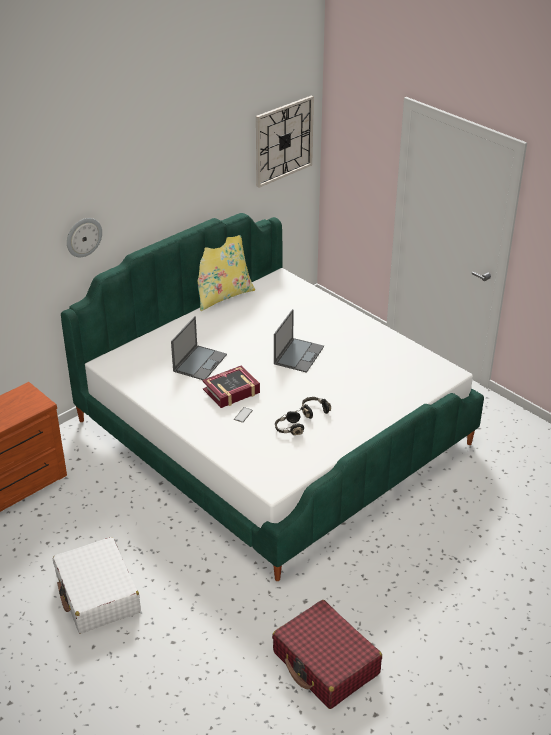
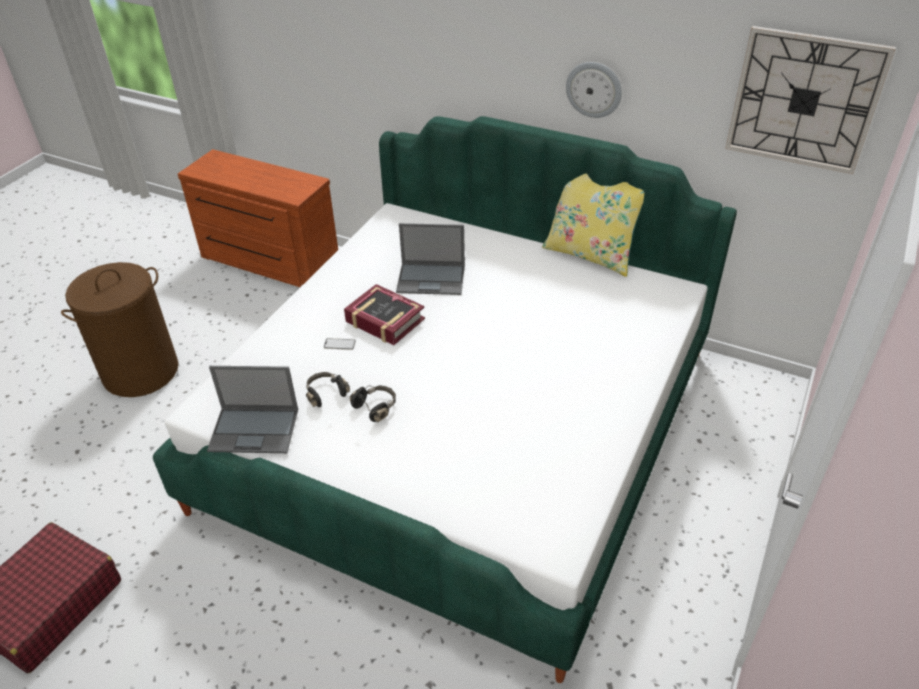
camera: 70 degrees right, 5 degrees up
(83, 237) = (432, 58): wall clock -> wall clock (594, 89)
(97, 594) = (141, 372): white suitcase -> brown laundry basket
(299, 355) = (500, 358): laptop -> laptop (255, 430)

